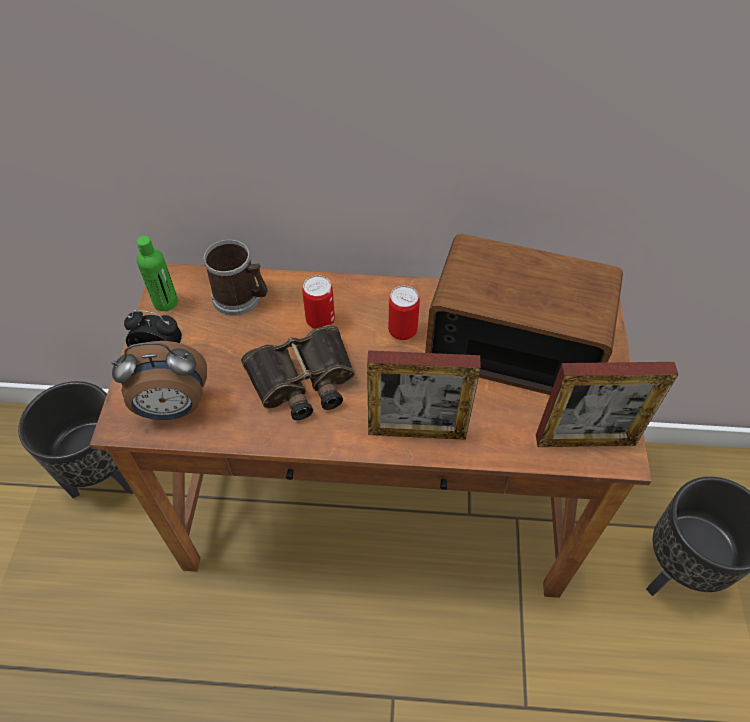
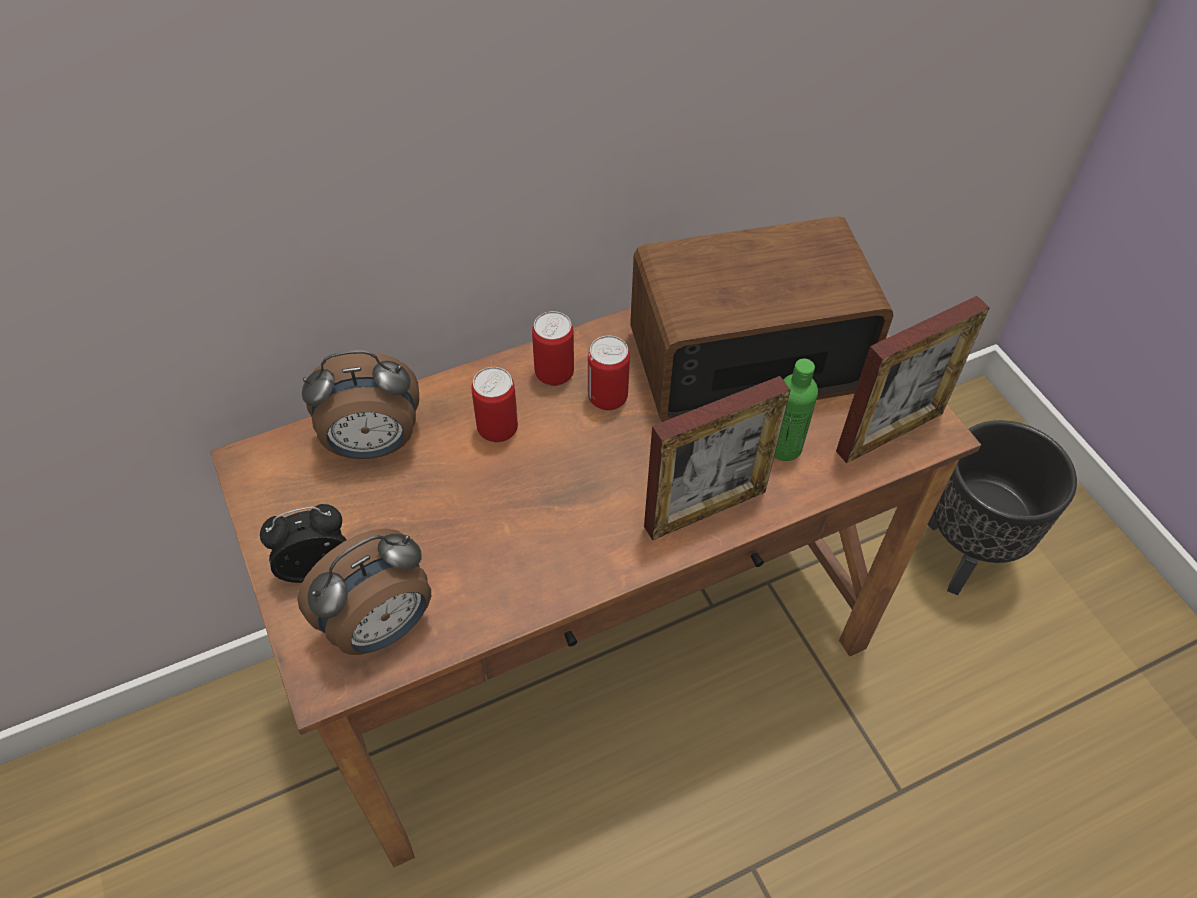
camera: 30 degrees left, 0 degrees up
(105, 476) = (198, 804): black planter -> none
(166, 302) = (269, 495): green bottle -> green bottle (784, 447)
(241, 298) = (373, 445): mug -> alarm clock
(303, 381) = (528, 513): binoculars -> none
(379, 301) = (554, 373): none -> can

